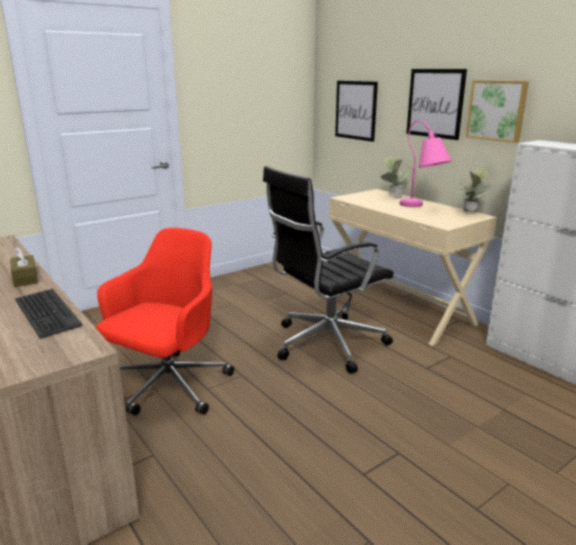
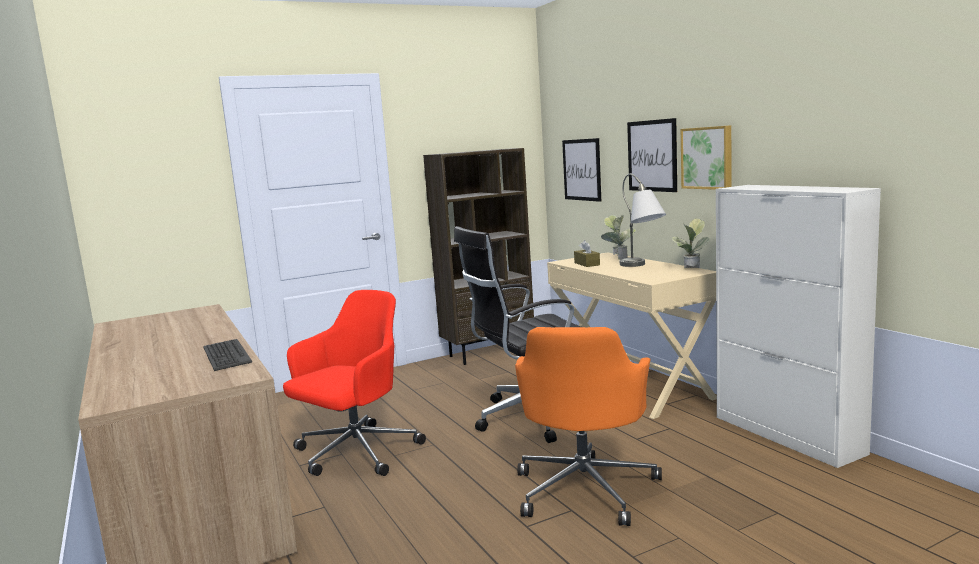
camera: 10 degrees right, 10 degrees down
(25, 278) = (217, 333): brown tissue box -> brown tissue box (587, 264)
(262, 272) = (488, 353): none -> brown bookcase
(402, 426) = (585, 488): none -> orange office chair
(422, 207) = (642, 266): pink table lamp -> grey table lamp

